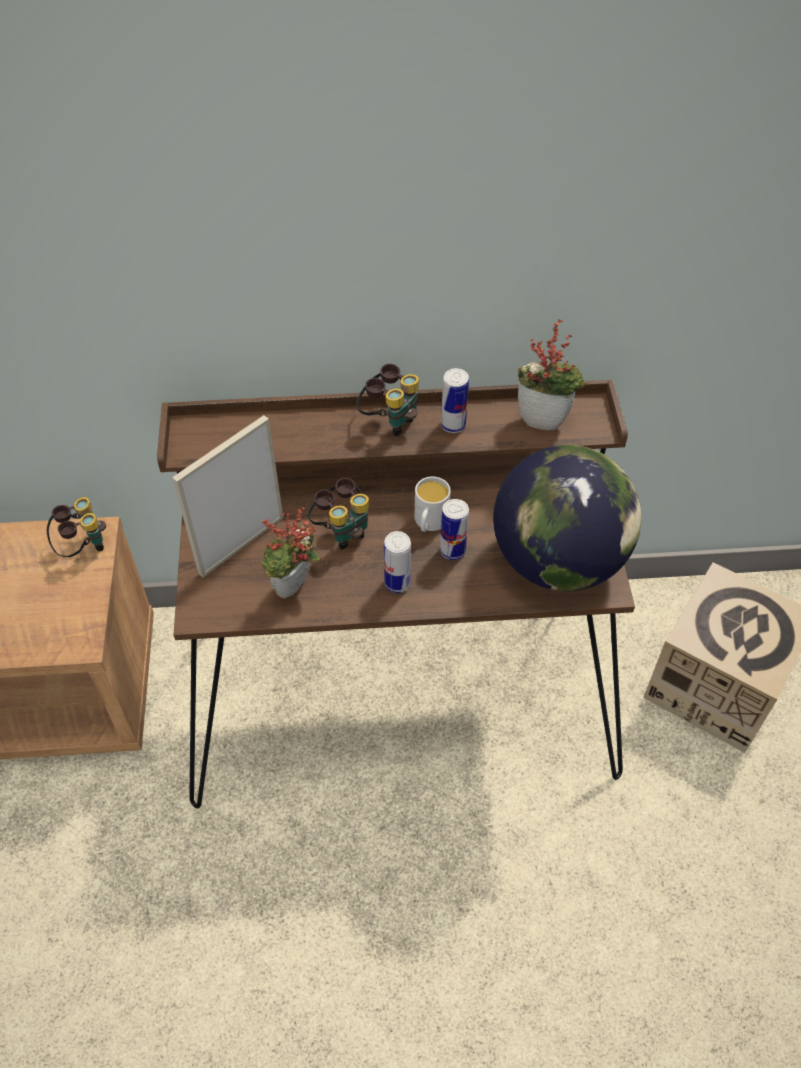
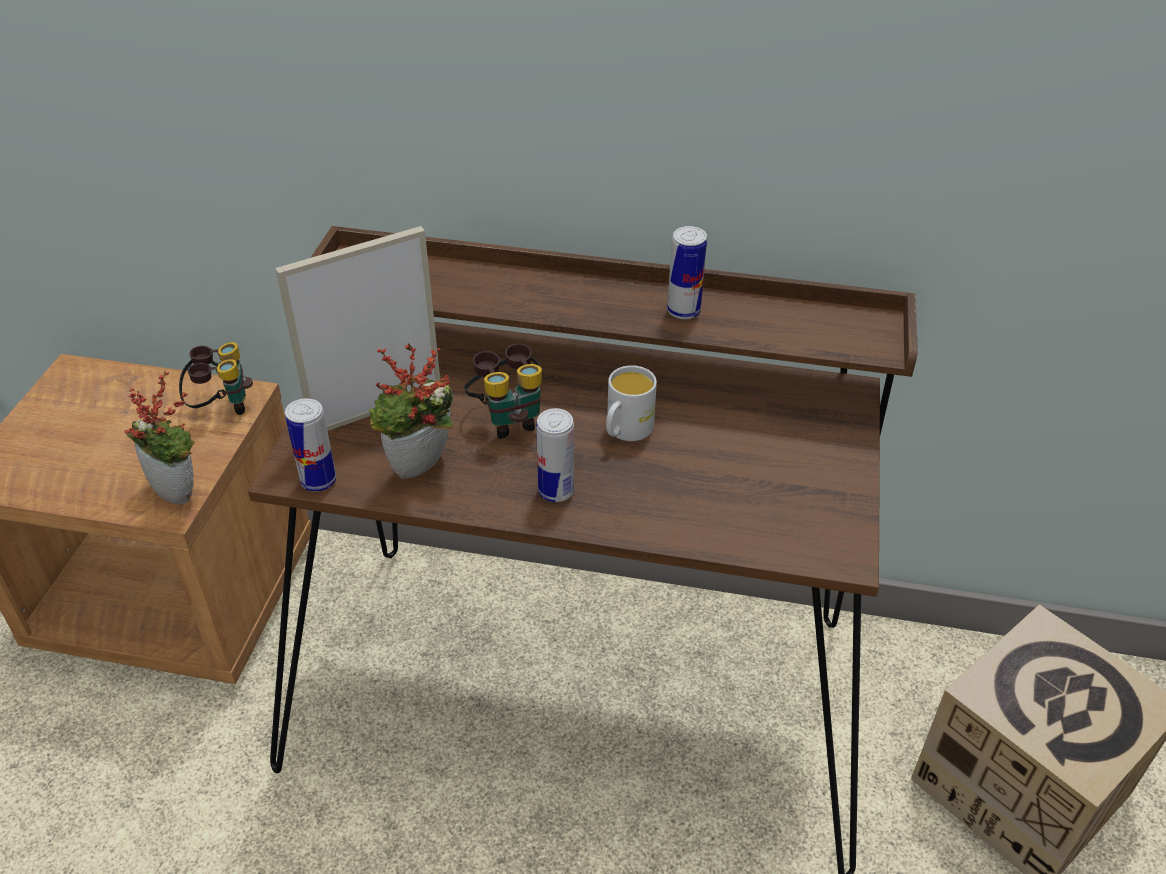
camera: 15 degrees right, 10 degrees down
(389, 420) = (603, 292): binoculars -> none
(452, 551) = (643, 468): can -> can (318, 481)
(544, 419) = (808, 325): potted plant -> potted plant (180, 491)
(558, 560) = (786, 508): globe -> none

